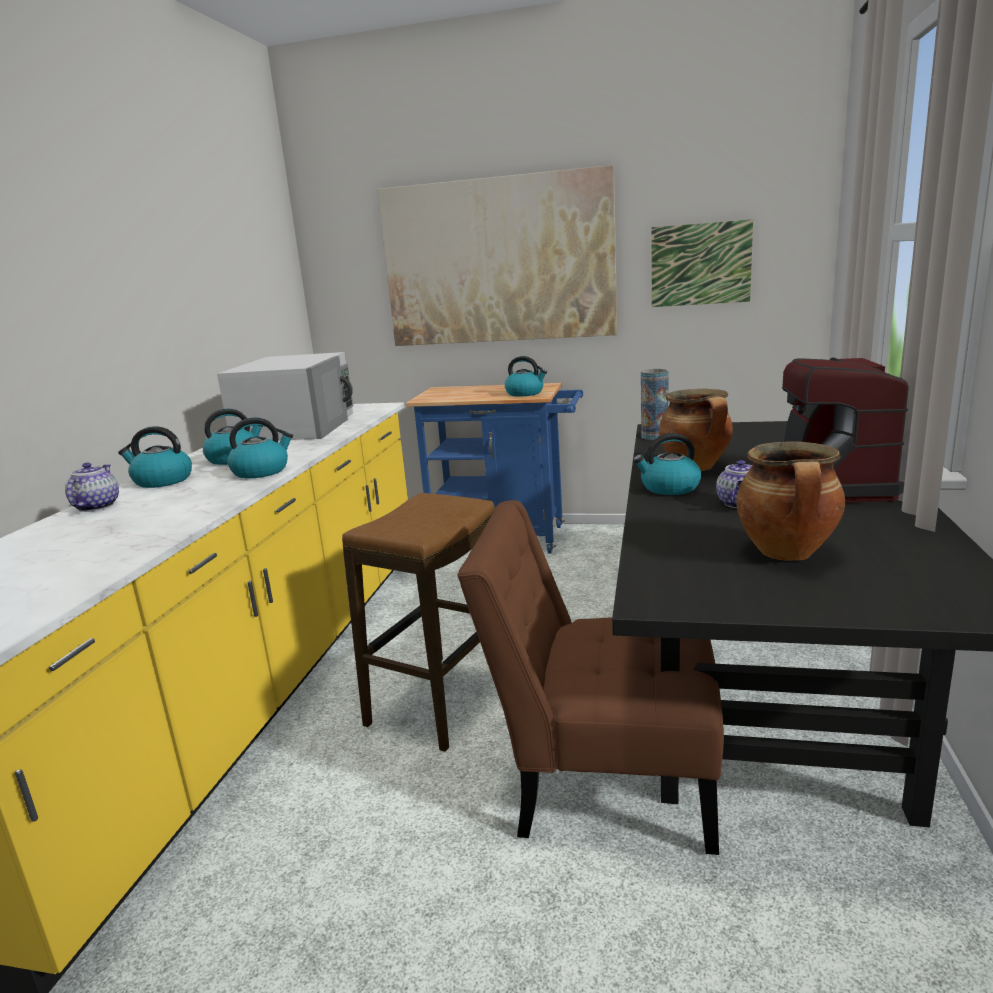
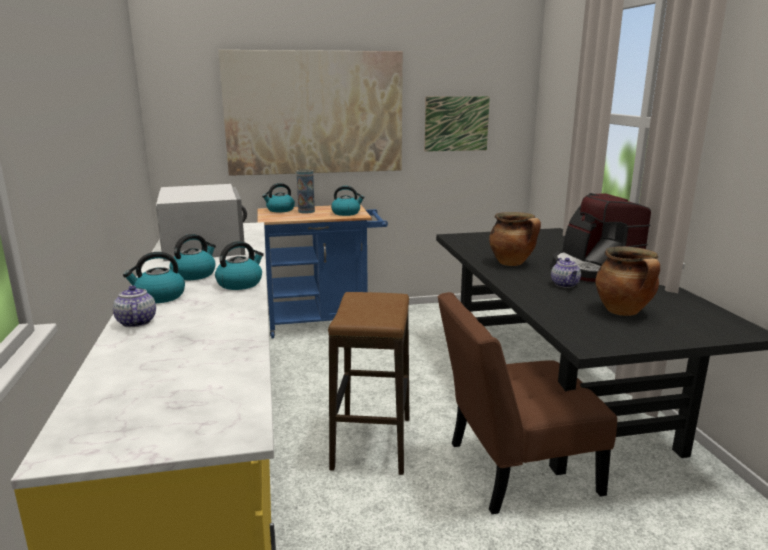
camera: 25 degrees left, 0 degrees up
(654, 436) = (459, 243): vase -> vase (306, 211)
(669, 488) = (512, 277): kettle -> kettle (280, 210)

